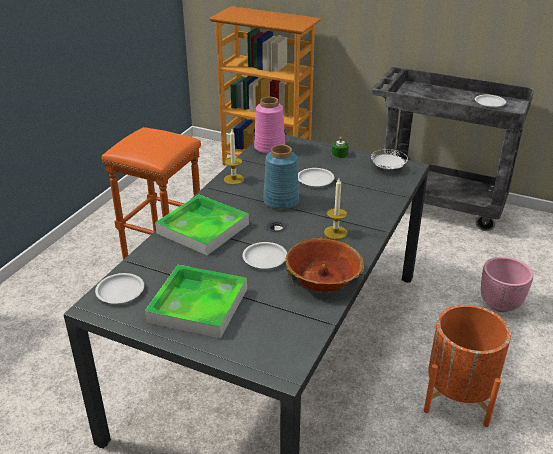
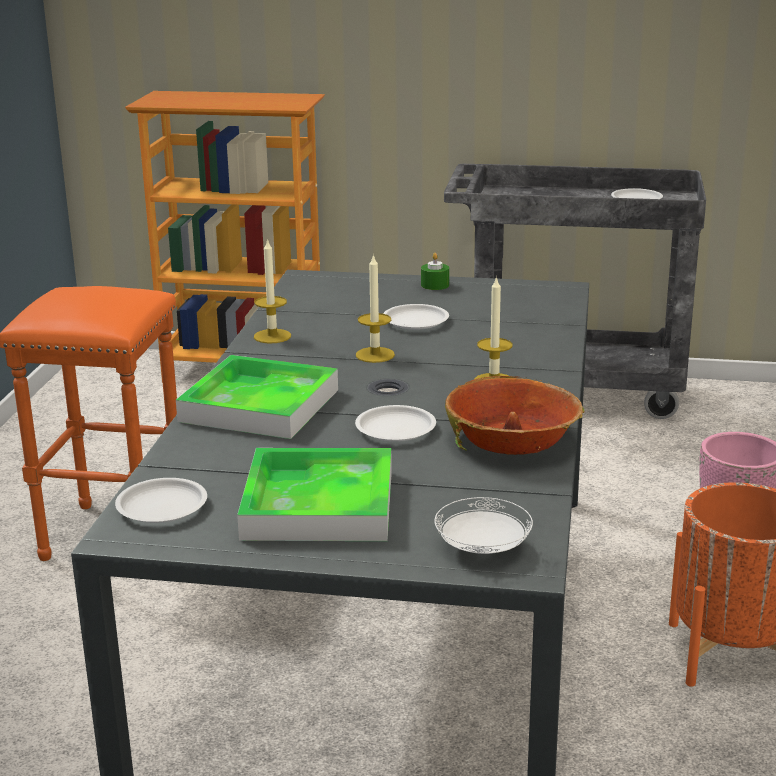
camera: 15 degrees left, 10 degrees down
(269, 147) = (307, 289): pink vase -> none
(281, 201) = (375, 355): blue vase -> candle
(388, 168) = (527, 294): white plate -> white plate (483, 549)

